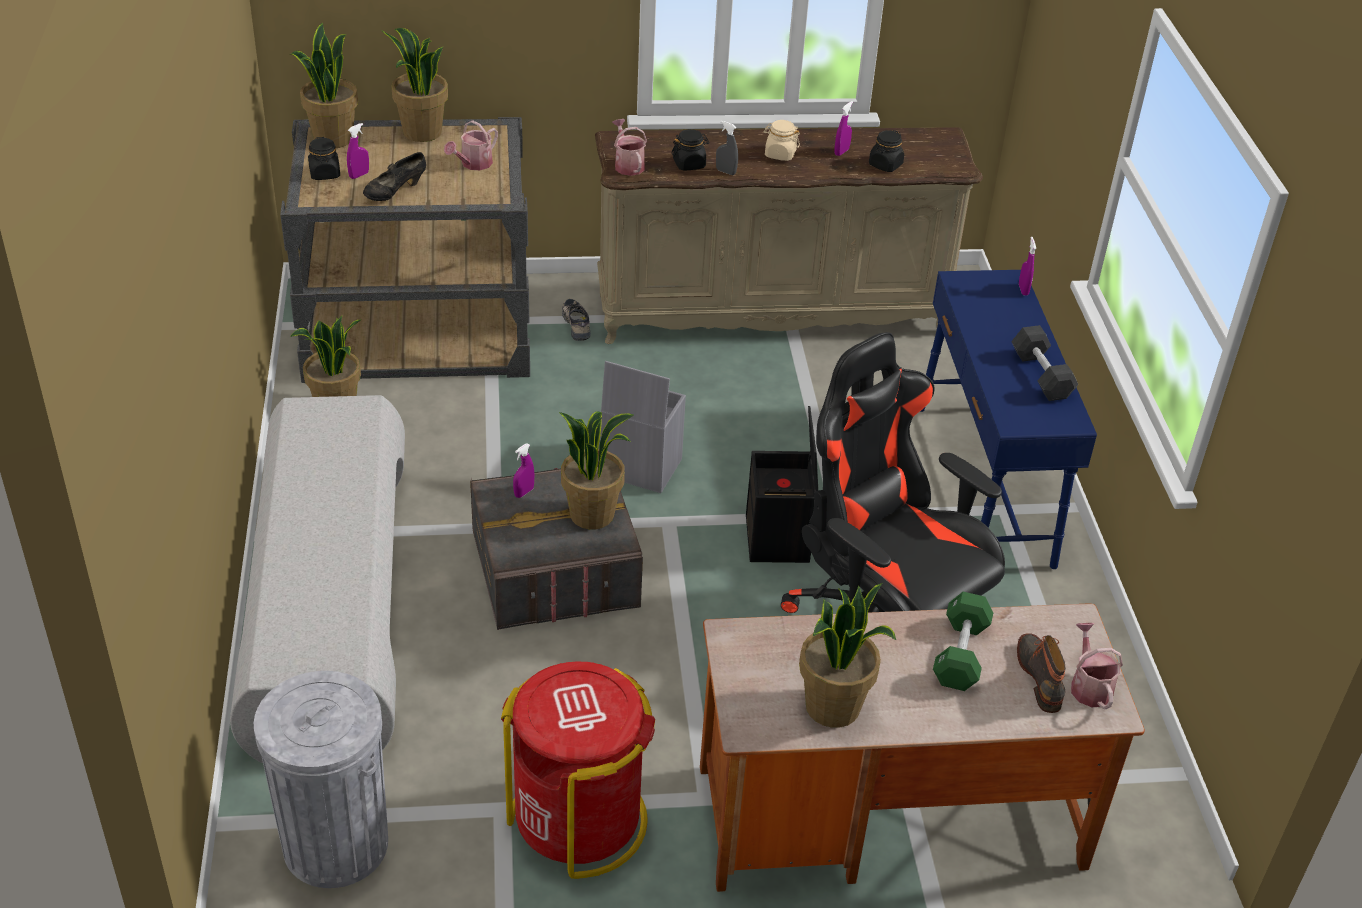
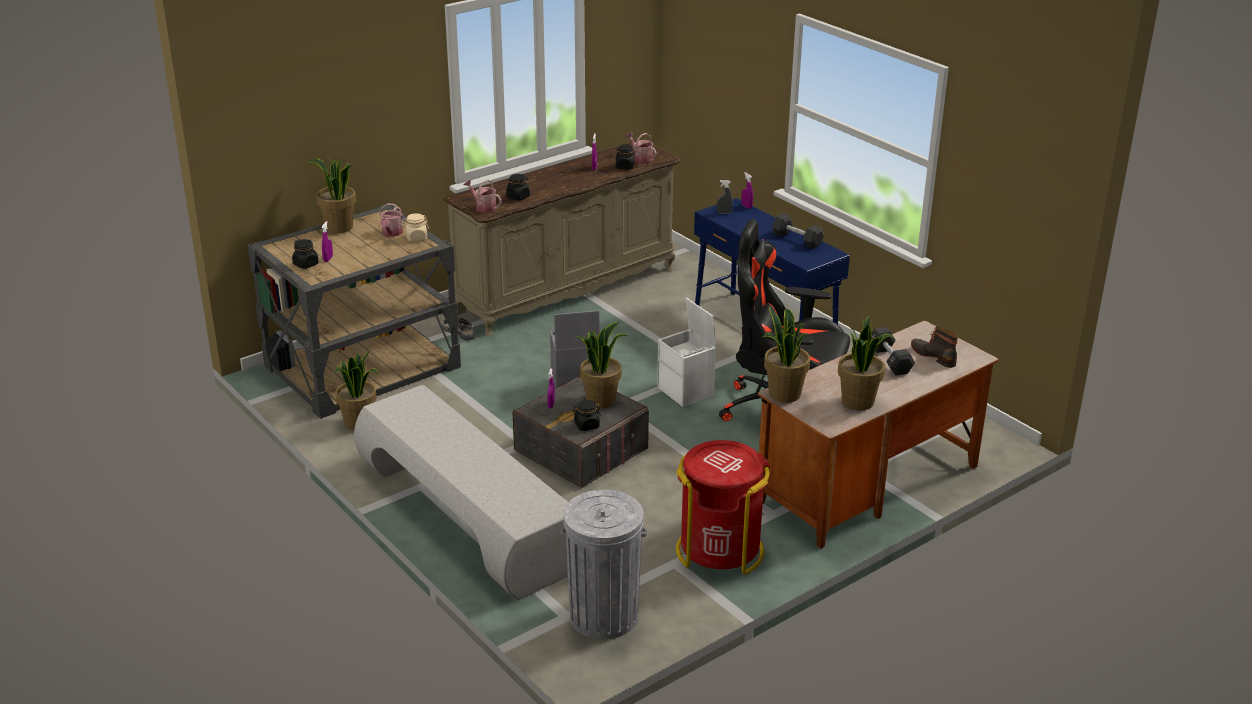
camera: 30 degrees left, 10 degrees down
(332, 138) = (286, 246): potted plant -> potted plant (783, 394)
(395, 192) = (363, 260): black shoe -> none
(535, 546) = (586, 425): none -> black jar
(725, 172) = (543, 194): grey spray bottle -> grey spray bottle (724, 213)
(778, 540) = (686, 391): black storage box -> white storage box
(780, 154) = (562, 178): beige jar -> beige jar (416, 238)
(960, 654) = (889, 360): green dumbbell -> black dumbbell
(1089, 686) = (957, 351): watering can -> watering can (641, 159)

